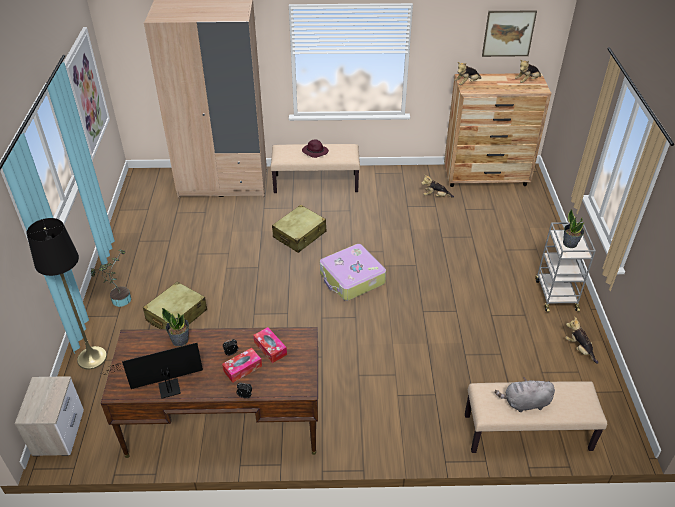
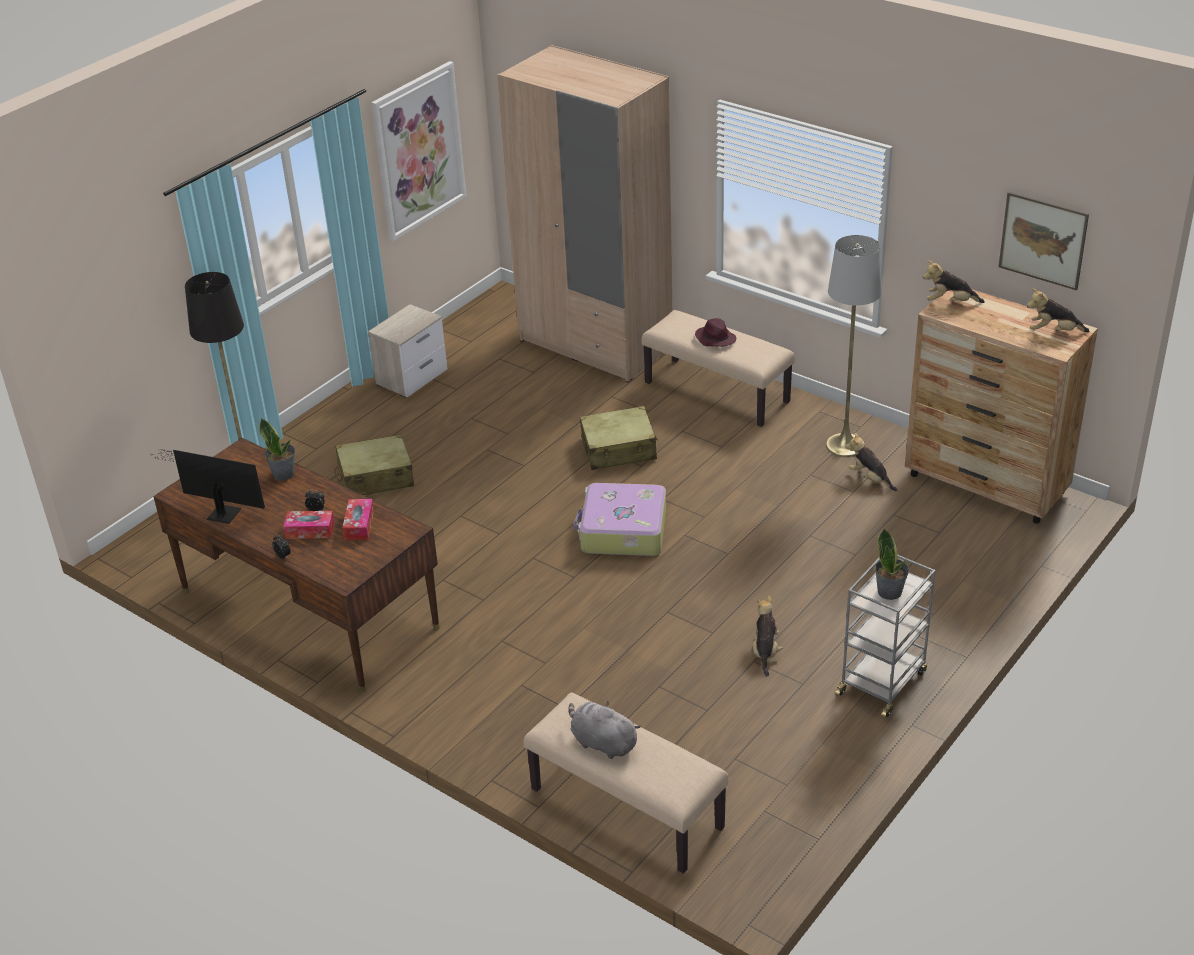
camera: 40 degrees right, 5 degrees down
(59, 431) = (151, 537): nightstand -> nightstand (413, 377)
(119, 300) = (334, 432): potted plant -> none
(406, 185) = (845, 445): none -> grey floor lamp
(579, 349) = (824, 761): plush toy -> plush toy (765, 651)

